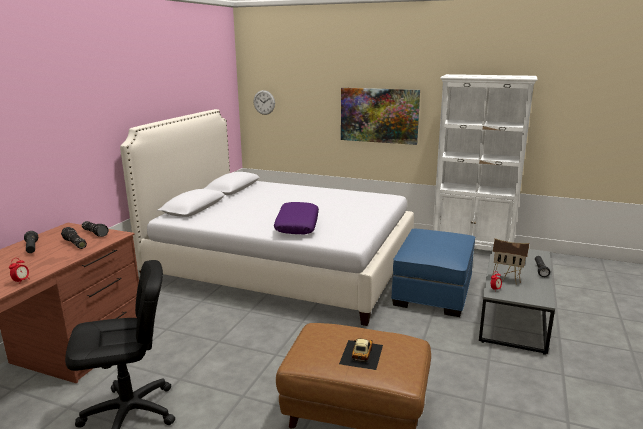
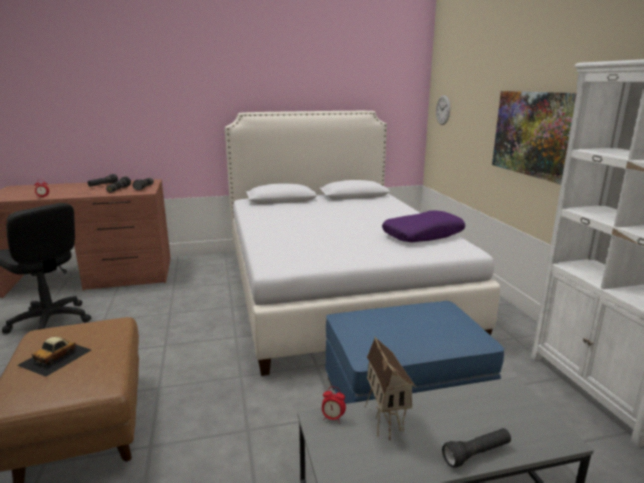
camera: 55 degrees right, 0 degrees up
(297, 225) = (289, 236): purple pillow -> purple pillow (423, 235)
(361, 354) = (56, 357): toy car -> toy car turned 135 degrees clockwise

